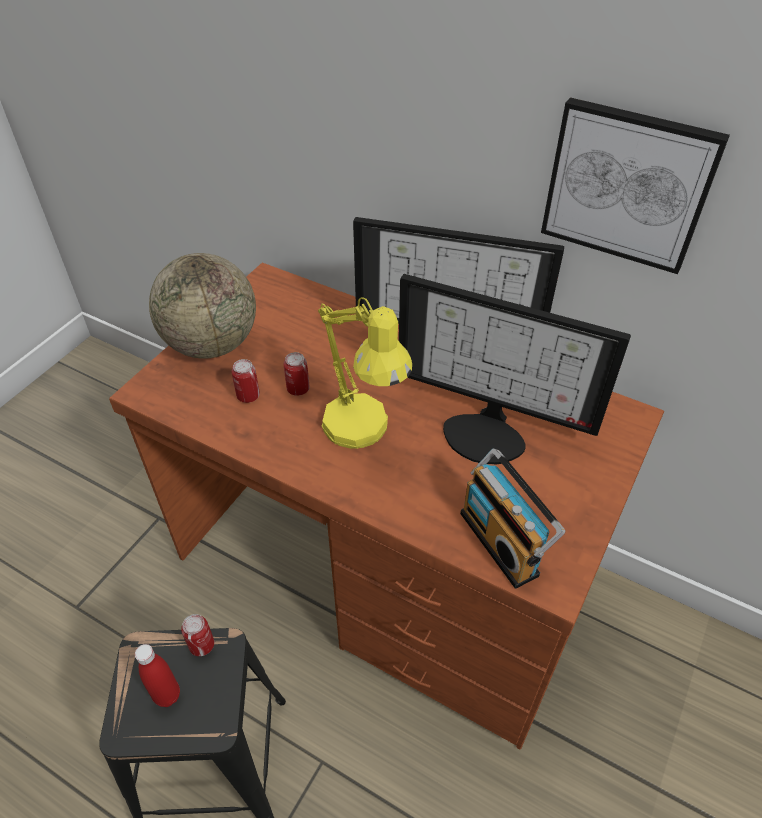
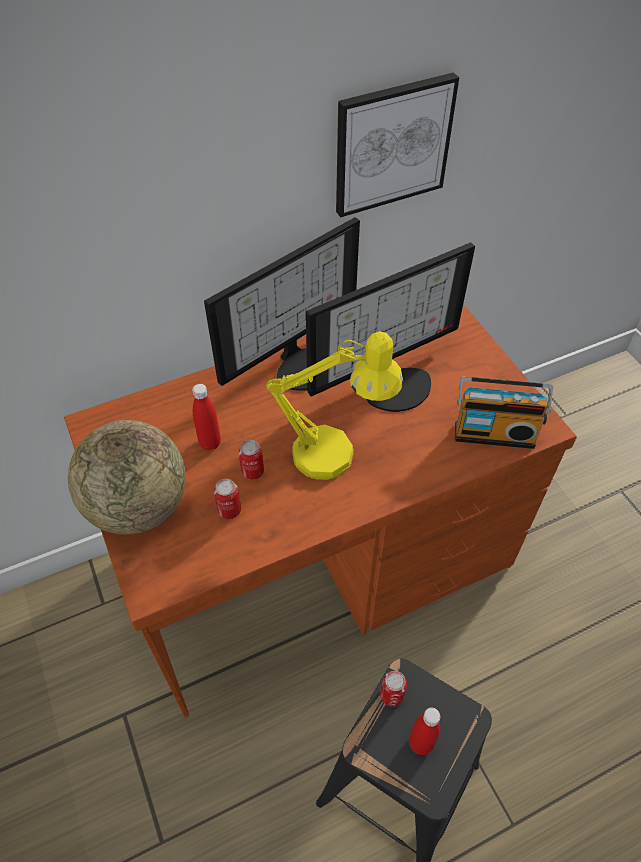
camera: 55 degrees left, 5 degrees up
(305, 349) = (210, 443): none -> red bottle

